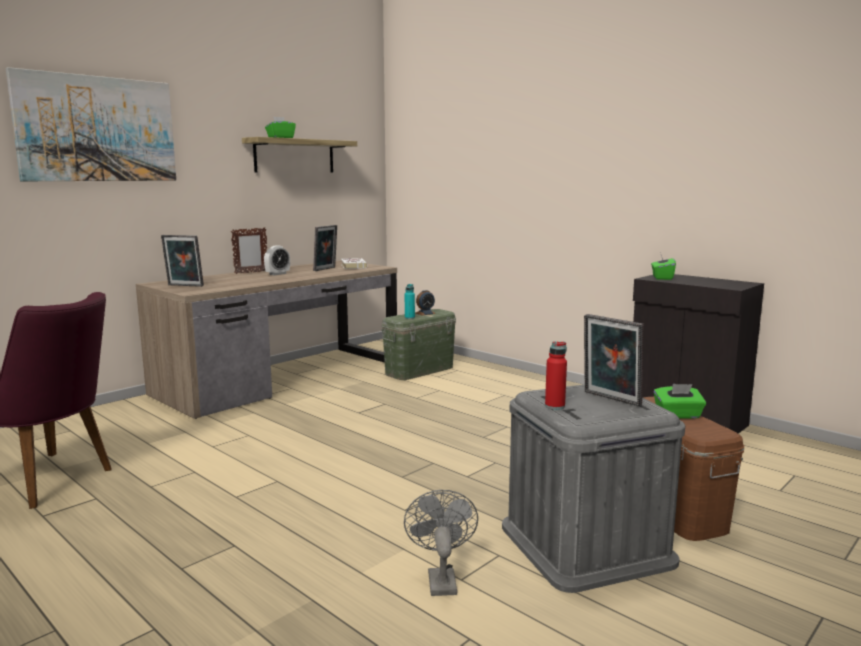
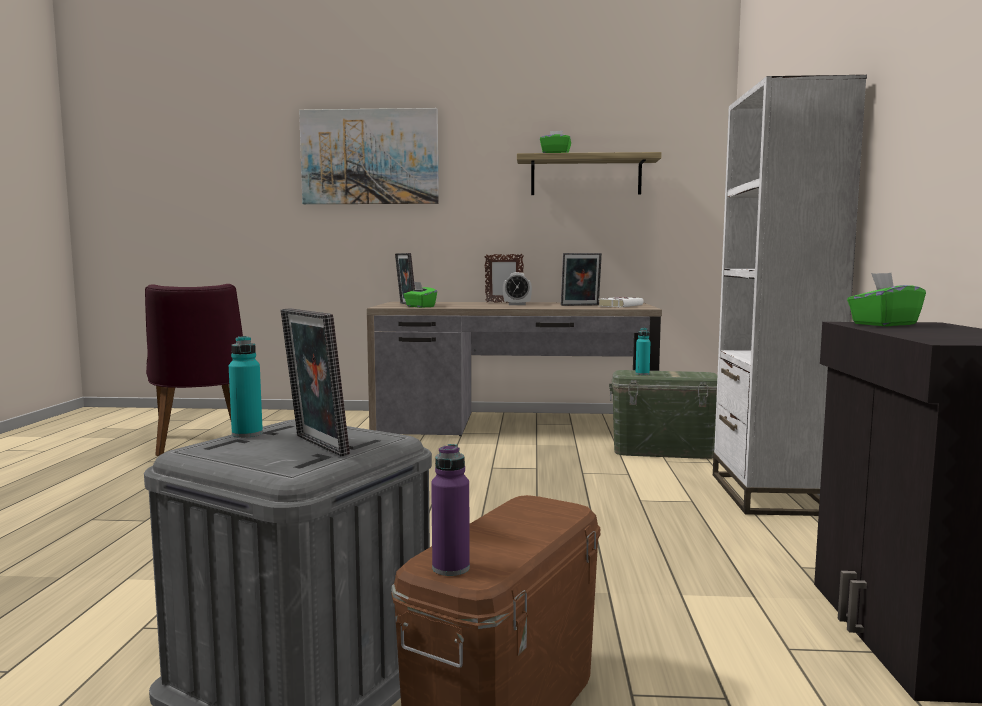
camera: 50 degrees right, 5 degrees down
(425, 313) = (678, 373): alarm clock -> none
(440, 579) = (137, 617): grey fan -> none
(521, 379) = (769, 494): none -> white bookcase
(554, 406) = (247, 434): red bottle -> turquoise bottle
(610, 399) = (315, 446): picture frame -> picture frame turned 45 degrees counterclockwise
(678, 415) = (513, 533): green tissue box -> green tissue box (420, 307)
(711, 434) = (451, 568): none -> purple bottle

